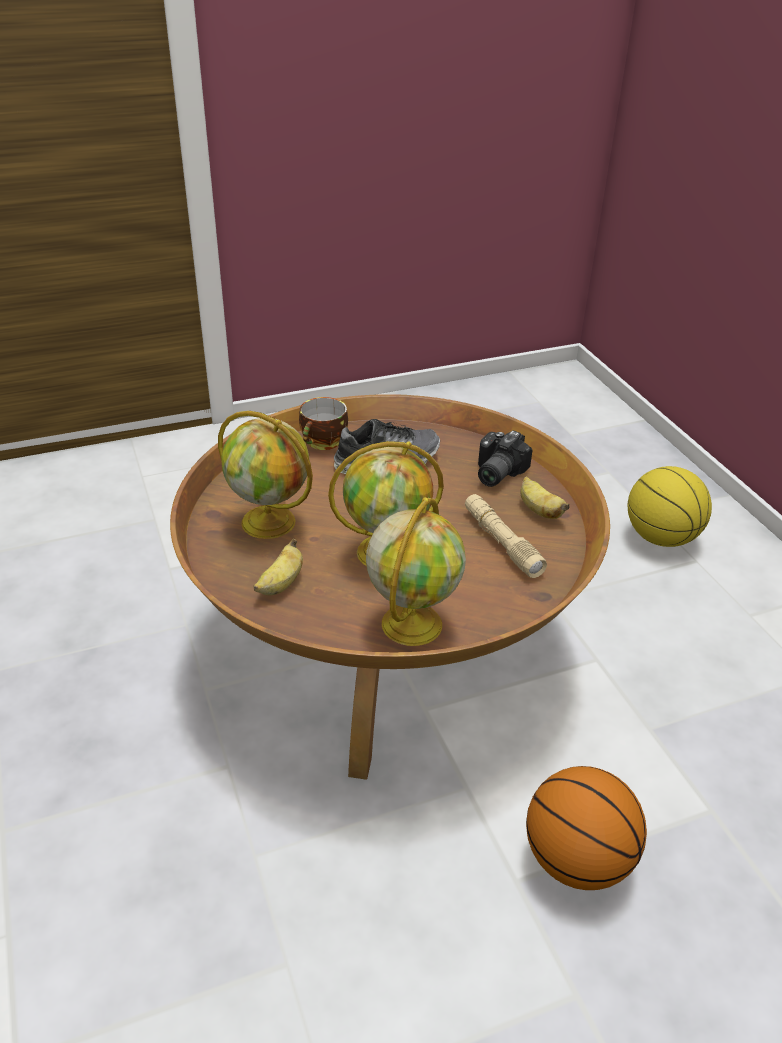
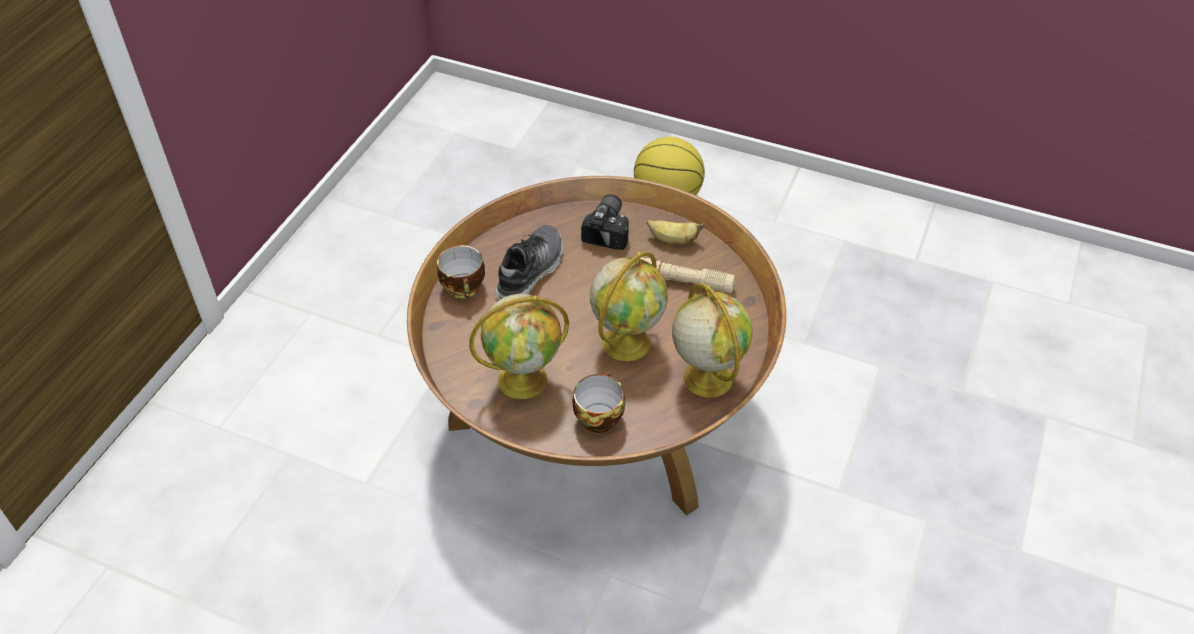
camera: 45 degrees left, 10 degrees up
(281, 584) = (598, 416): banana -> cup
(495, 472) = (610, 229): camera -> camera turned 150 degrees counterclockwise
(577, 860) = (854, 452): basketball -> none

